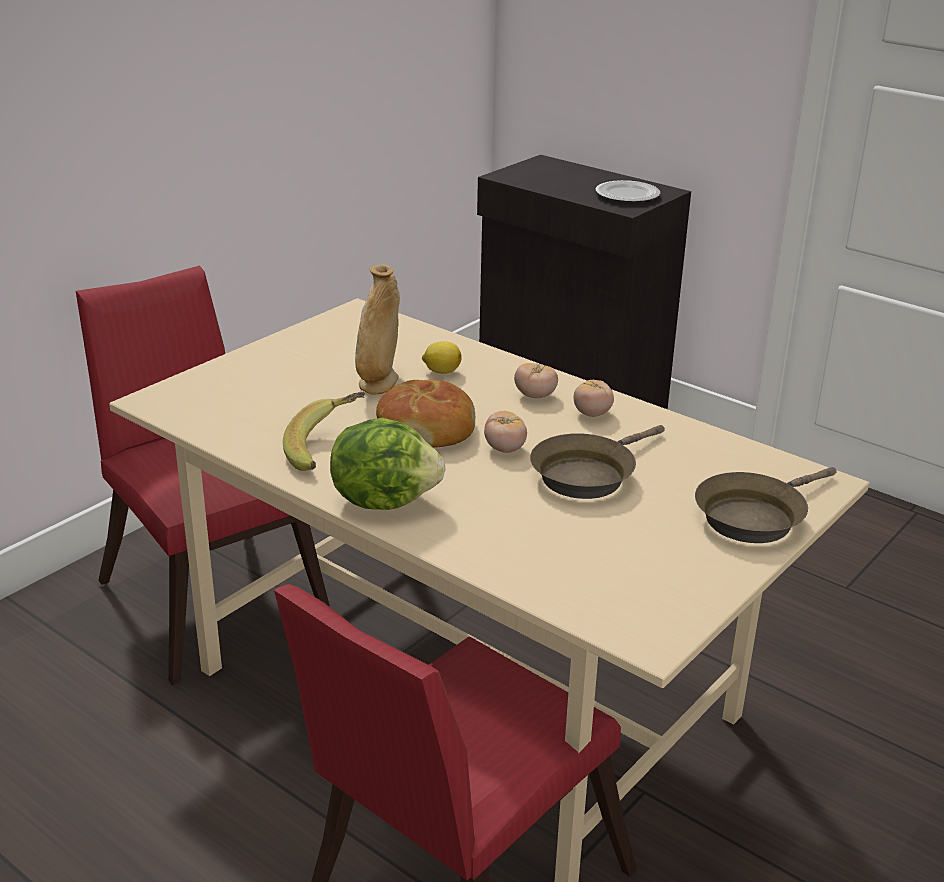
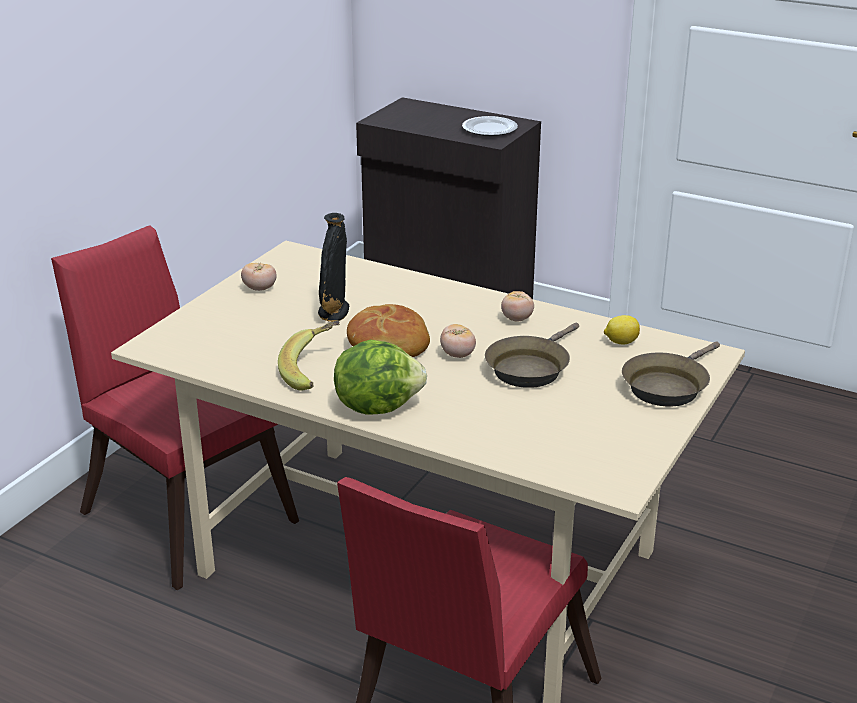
camera: 10 degrees left, 0 degrees up
(378, 383) = (334, 312): beige vase -> black vase
(441, 371) = (382, 296): lemon -> lemon (620, 342)
(535, 396) = (466, 309): tomato -> tomato (259, 289)

